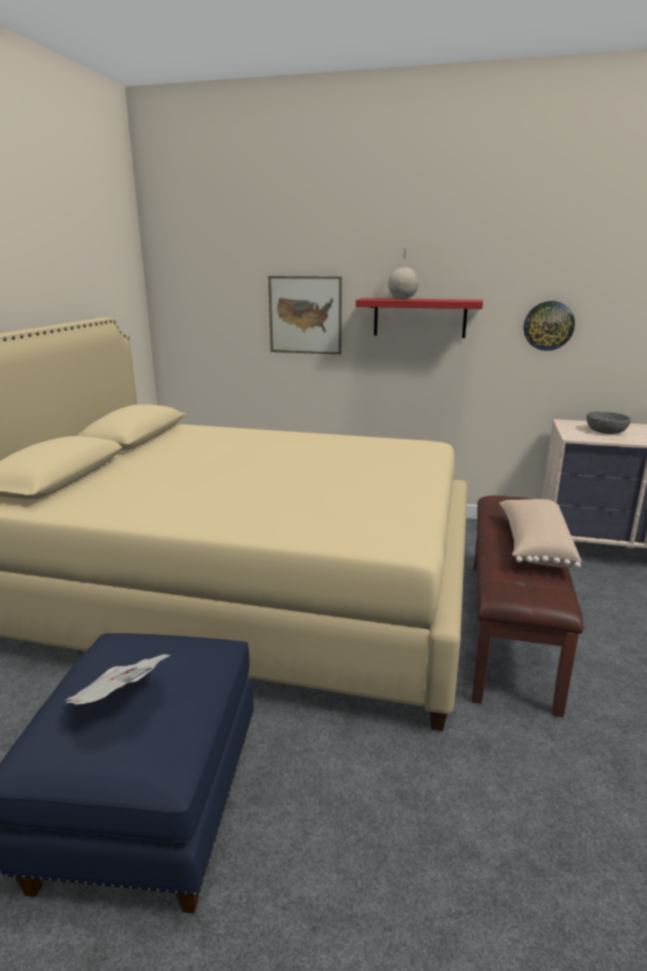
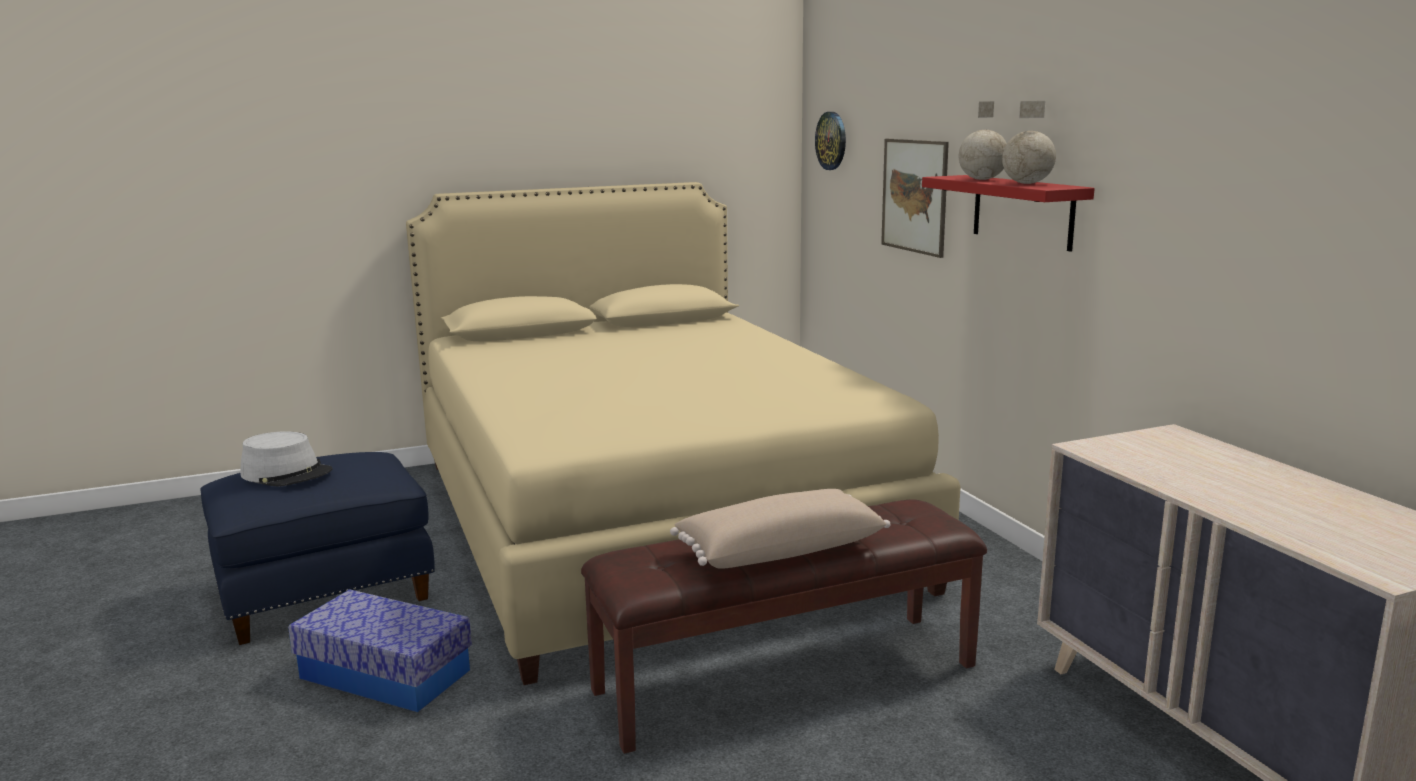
camera: 55 degrees right, 5 degrees down
(121, 700) = (287, 473): newspaper -> grey hat
(362, 806) = (384, 674): none -> storage box
(443, 299) = (1027, 183): none -> globe
(548, 326) = (1181, 243): wall clock -> wall clock (831, 140)
(606, 431) = (1180, 459): grey bowl -> none

